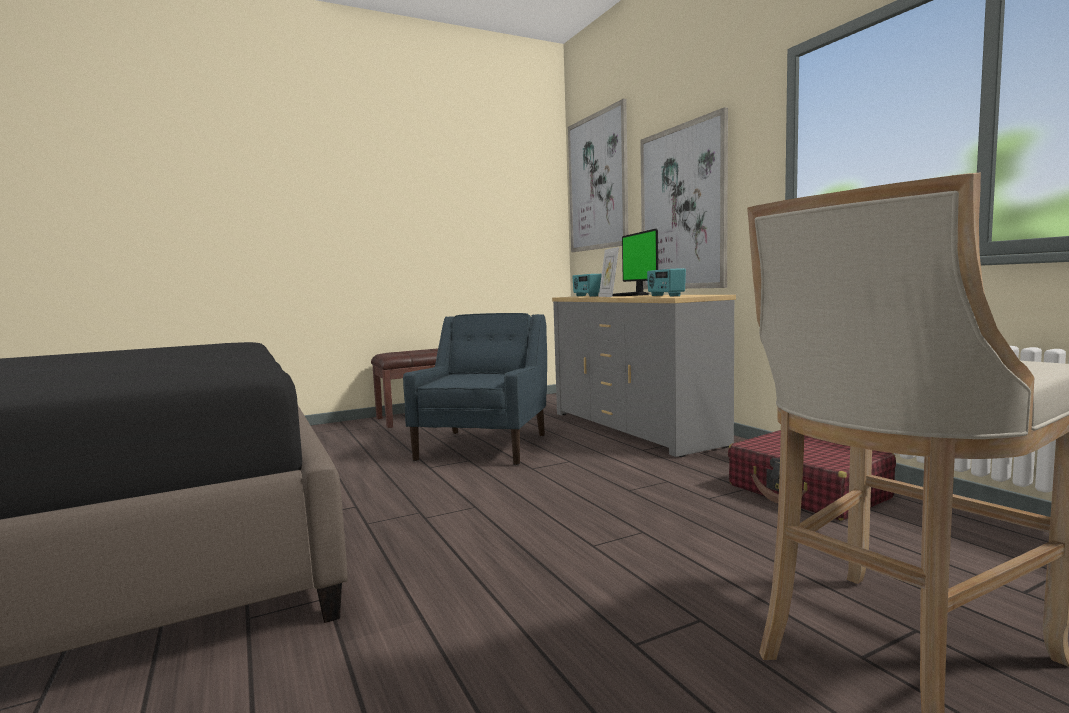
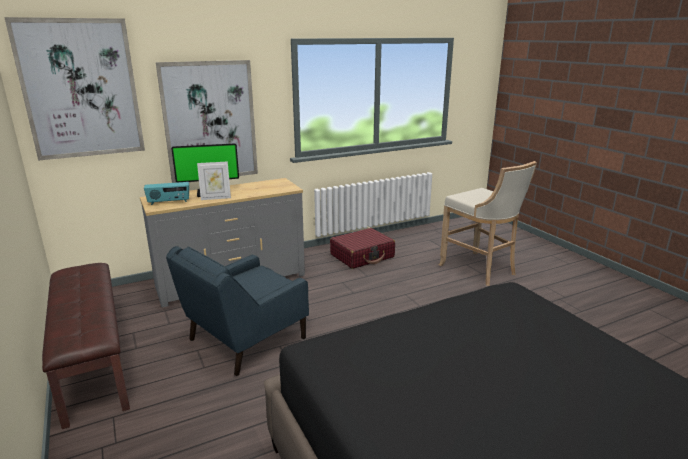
camera: 90 degrees left, 15 degrees up
(485, 446) = (244, 340): blue armchair -> blue armchair turned 60 degrees counterclockwise
(665, 296) = (263, 188): radio -> none

